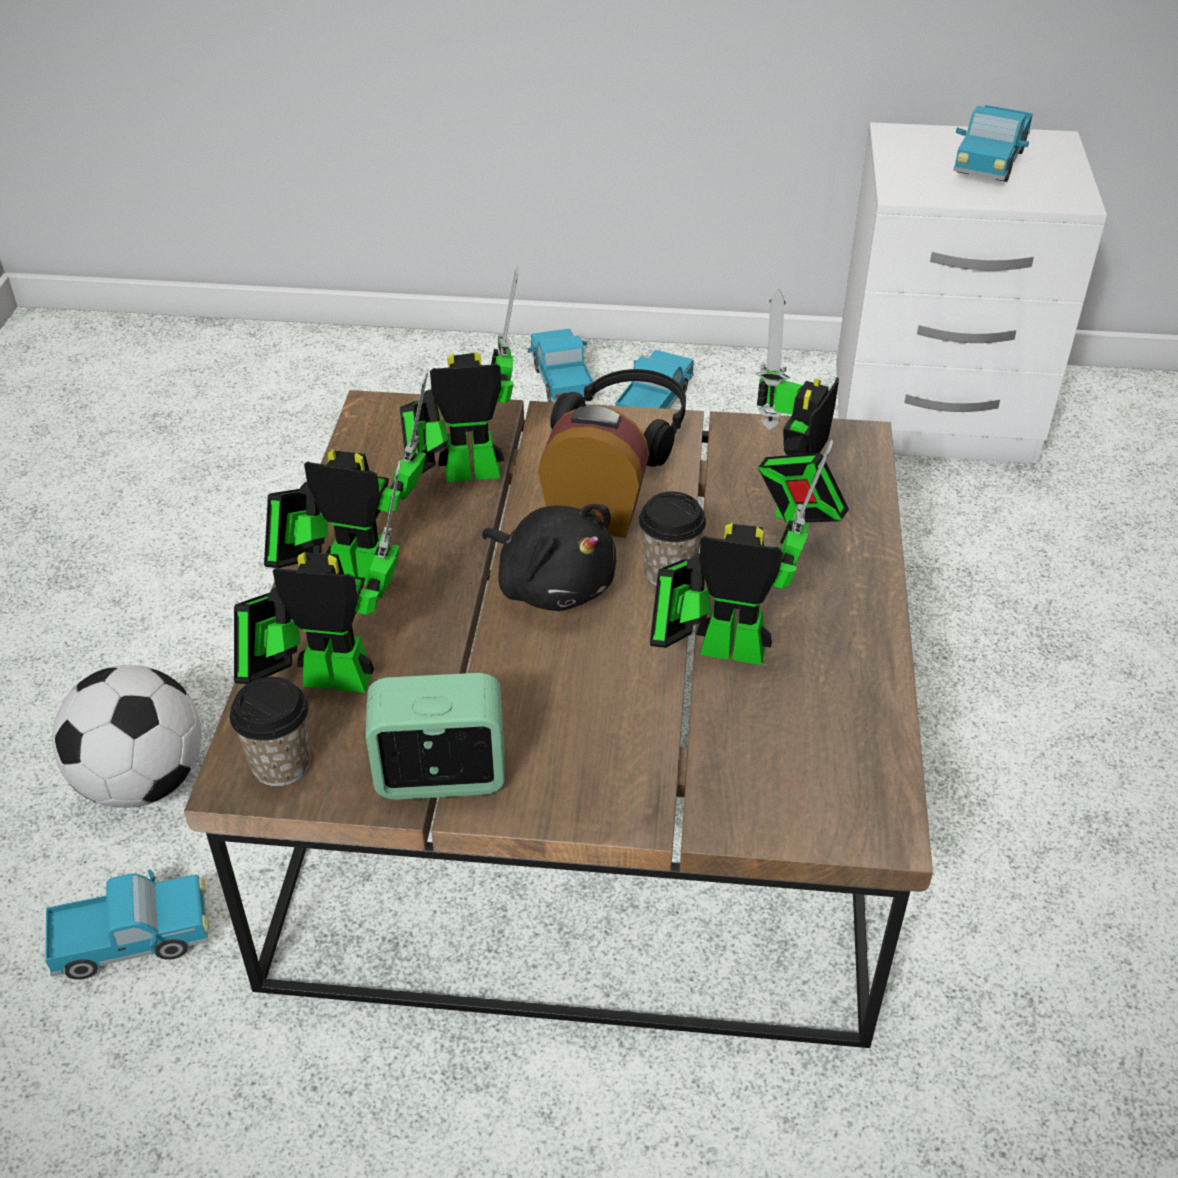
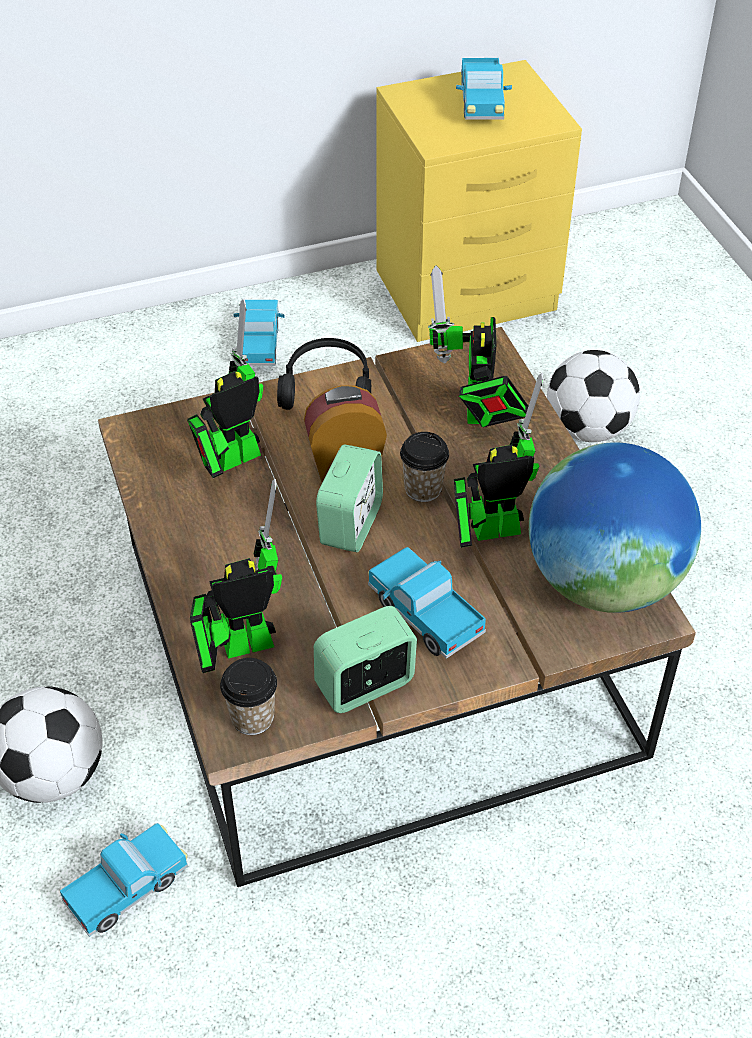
camera: 25 degrees left, 5 degrees up
(352, 572) = (203, 563): toy robot -> none
(552, 585) = (350, 524): black plush toy -> alarm clock
(561, 381) = (176, 346): toy truck -> toy truck (424, 615)
(837, 762) = (604, 583): none -> globe
(937, 415) = (470, 291): white nightstand -> yellow nightstand
(1005, 608) = (588, 429): none -> football

